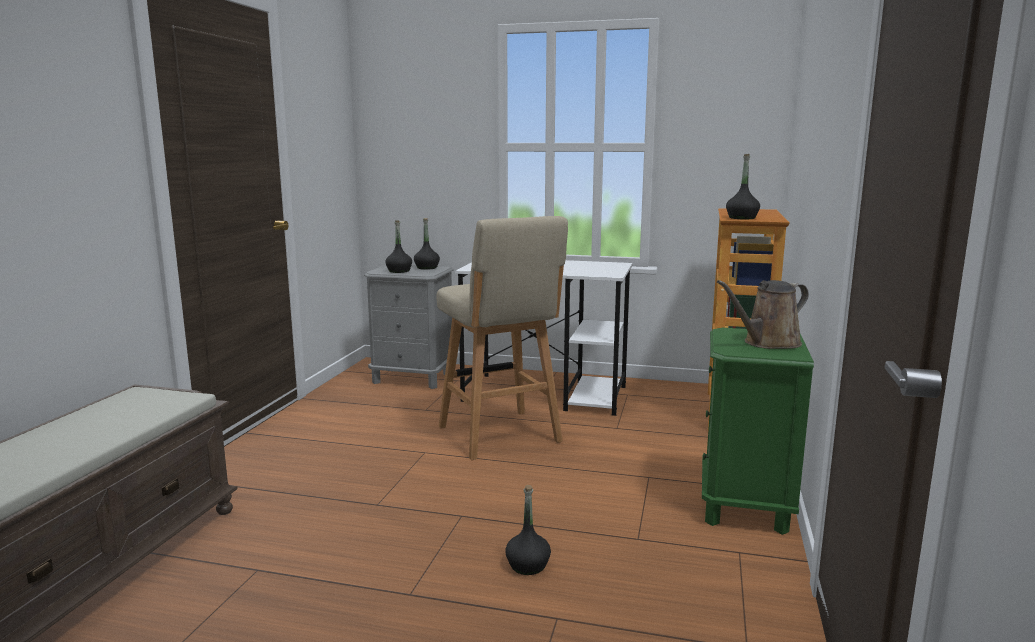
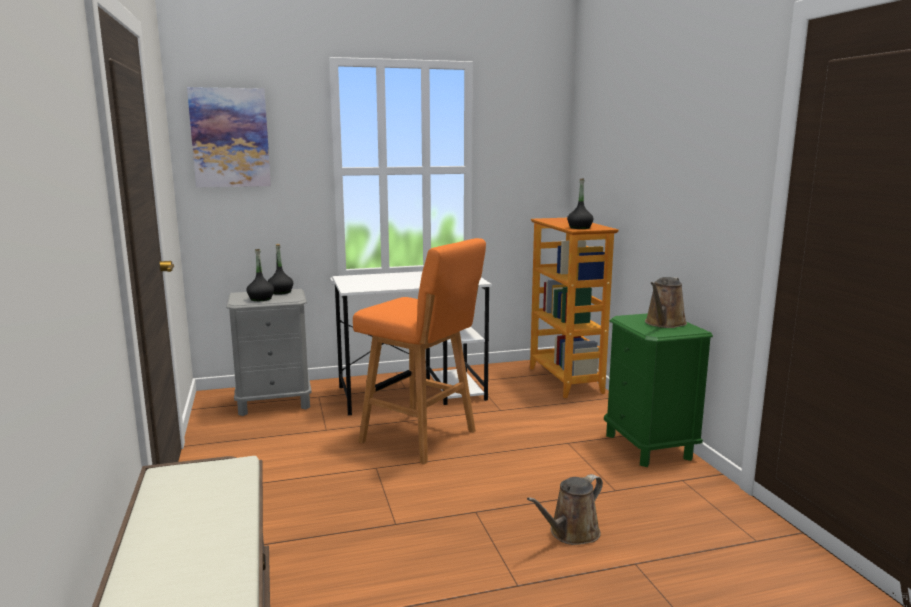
camera: 30 degrees left, 0 degrees up
(402, 112) = (230, 138): none -> picture
(500, 436) = (421, 438): beige stool -> orange stool
(528, 565) = (571, 533): black bottle -> brown watering can

